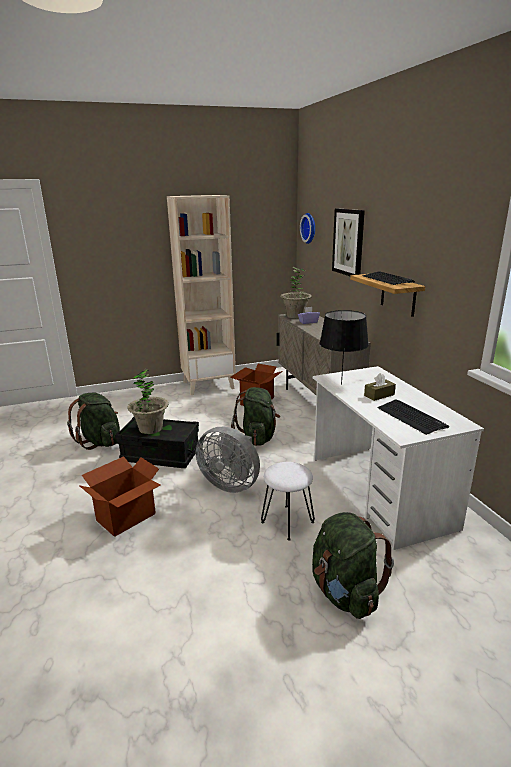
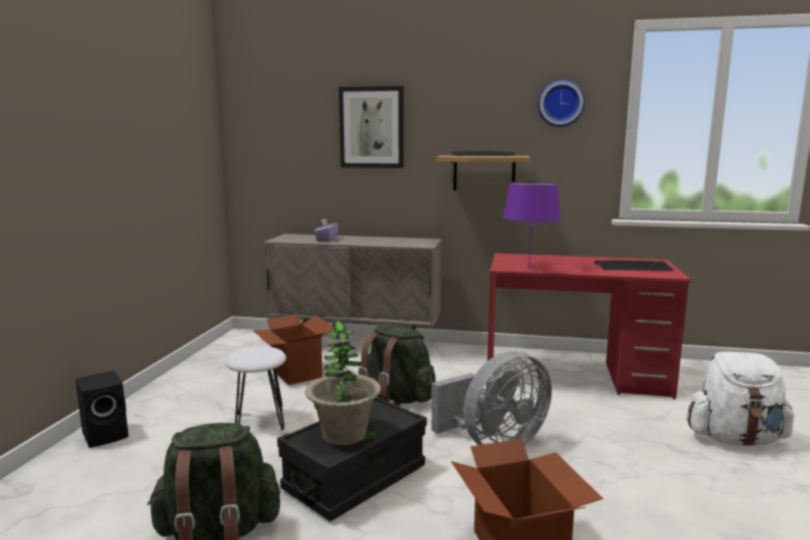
camera: 60 degrees left, 10 degrees down
(154, 391) = (107, 434): none -> black speaker
(208, 385) = (180, 388): beige bookcase -> none
(287, 521) = (603, 433): white stool -> white stool (259, 421)
(295, 316) = (289, 239): potted plant -> none
(310, 228) = (265, 118): wall clock -> wall clock (560, 103)
(341, 384) = (529, 268): black table lamp -> purple table lamp
(345, 592) = (735, 439): green backpack -> white backpack
(379, 395) = (572, 264): brown tissue box -> none
(379, 491) = (575, 376): white desk -> red desk

